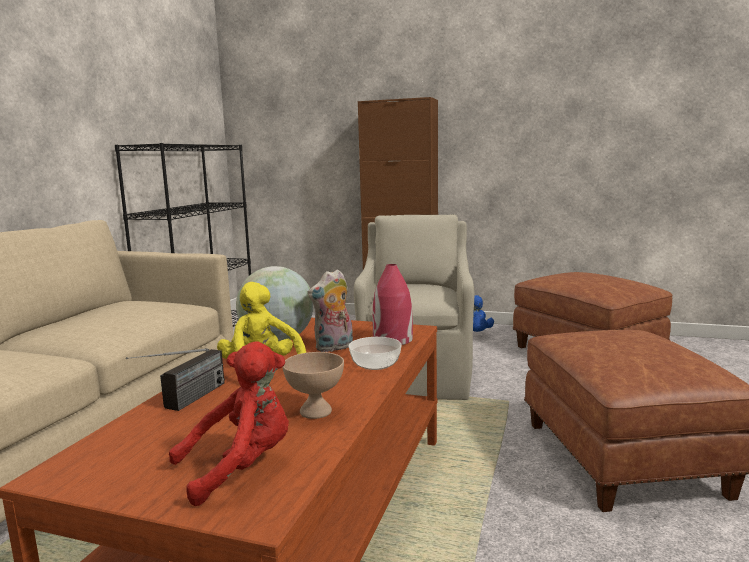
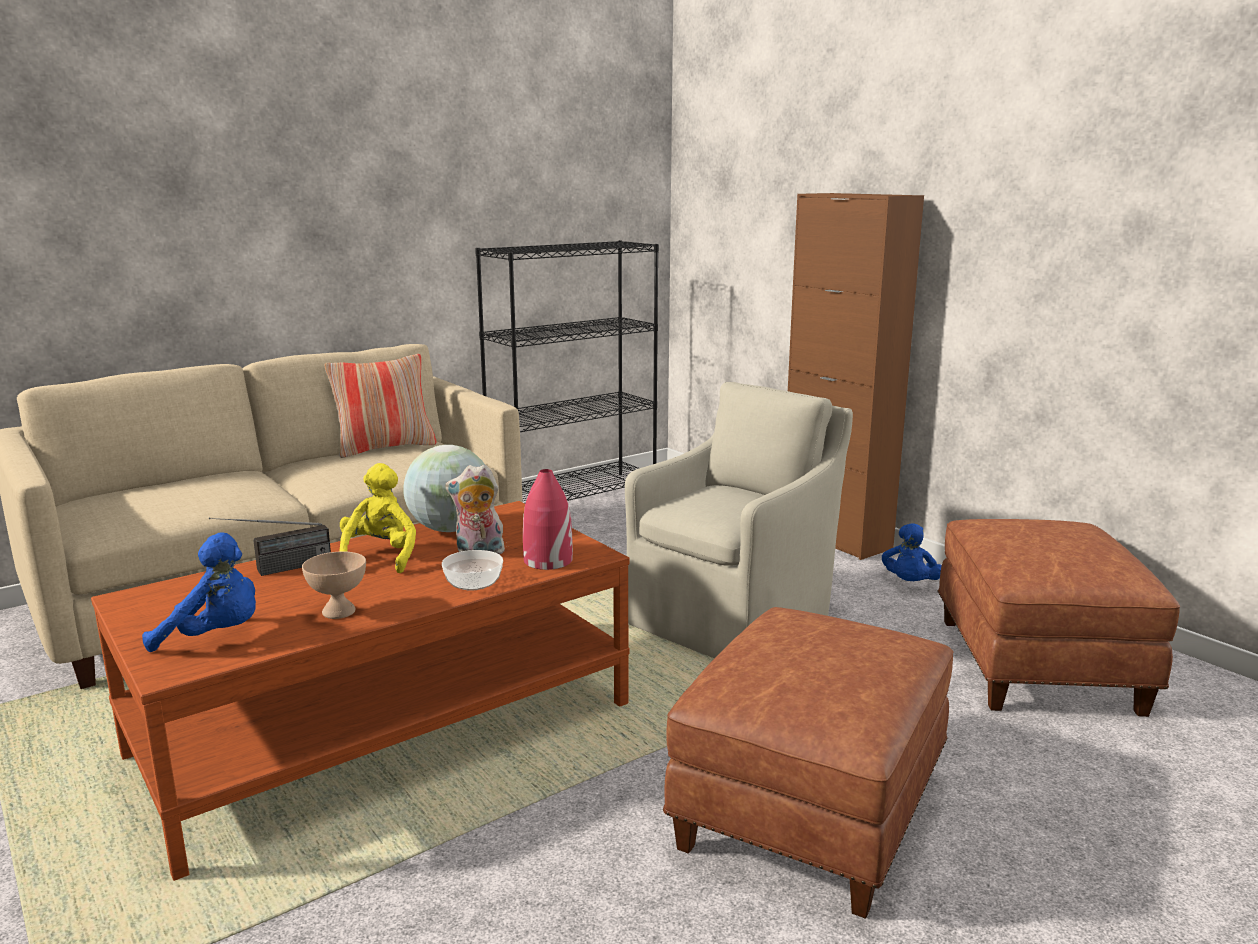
camera: 35 degrees right, 5 degrees up
(100, 309) = (385, 448): none -> pillow
(241, 467) = (215, 636): red plush toy -> blue plush toy

